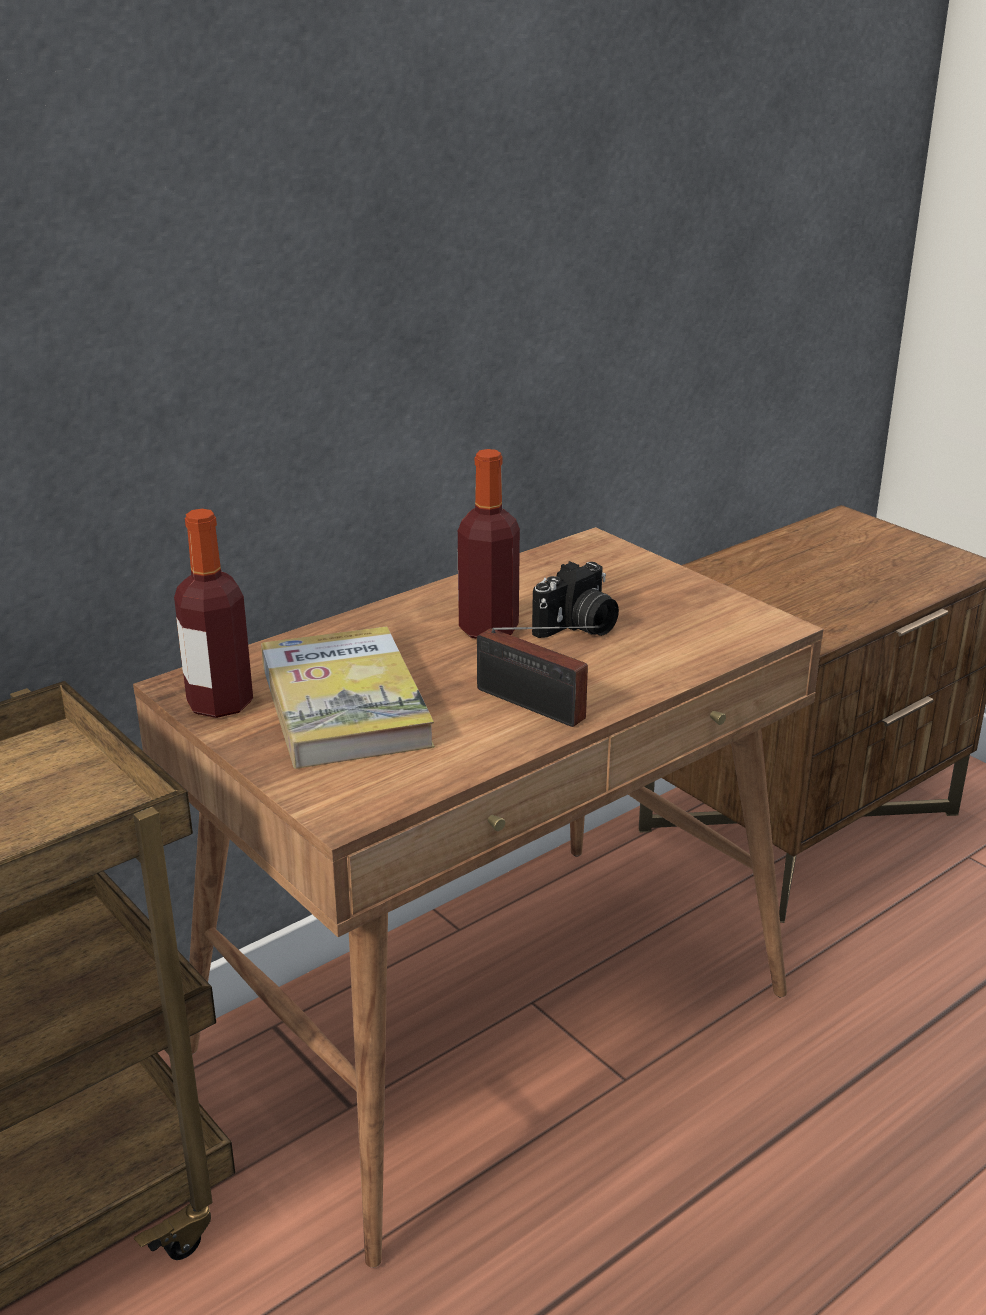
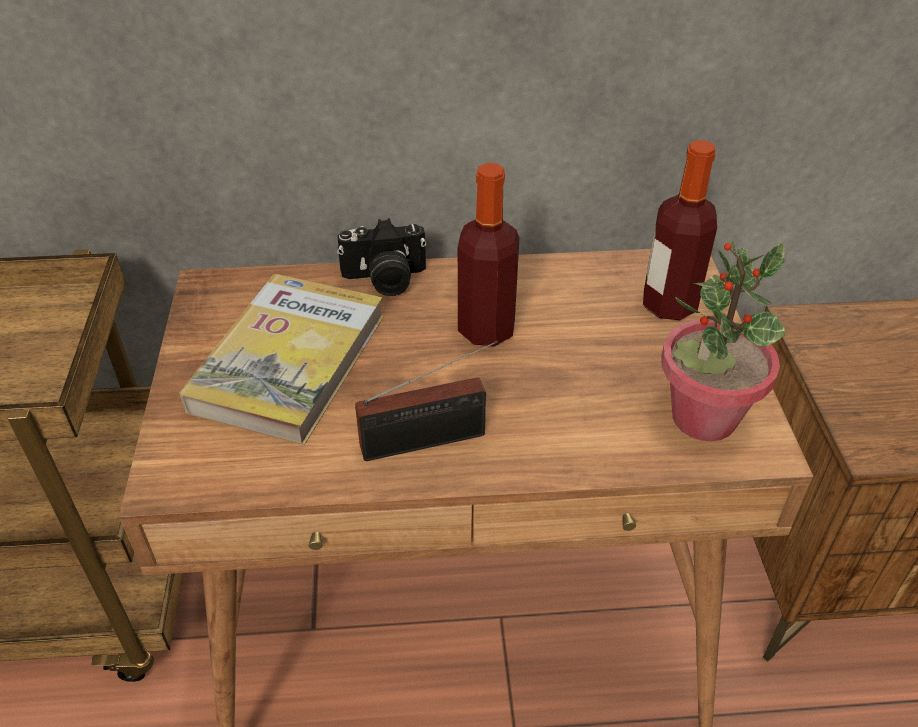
camera: 35 degrees right, 15 degrees up
(220, 704) = (209, 318): bottle -> bottle (669, 305)
(535, 707) = (430, 440): radio -> radio turned 90 degrees counterclockwise
(578, 627) = (565, 362): camera -> camera (385, 280)
(716, 623) = (703, 417): none -> potted plant

